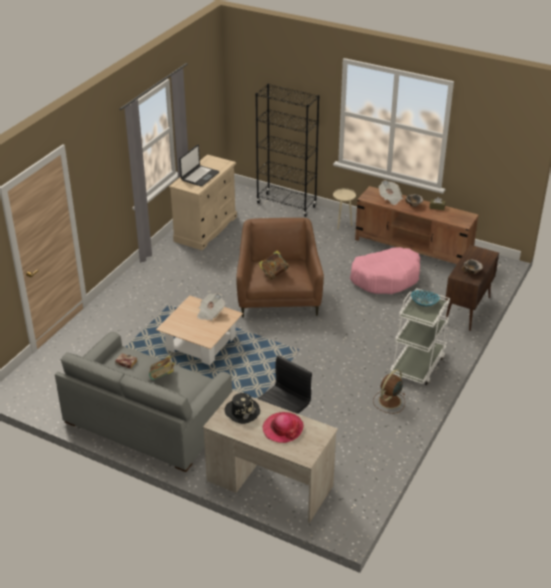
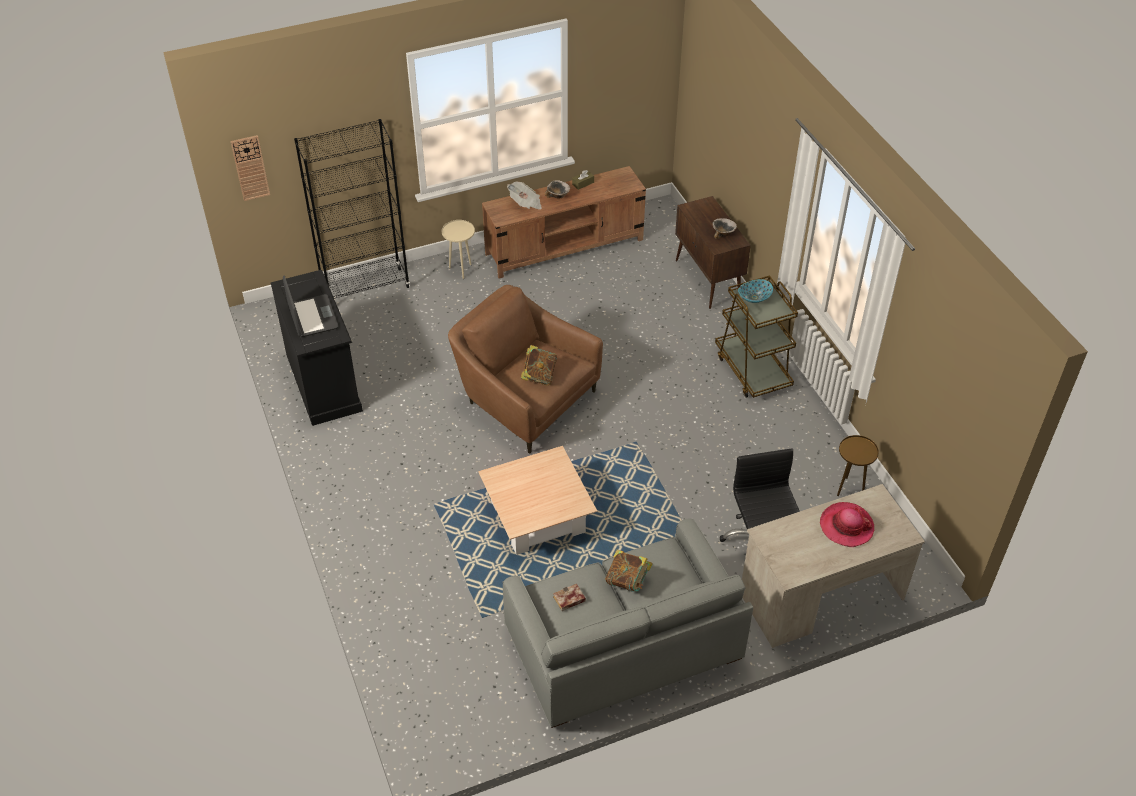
camera: 50 degrees left, 10 degrees up
(206, 229) = (324, 382): beige dresser -> black dresser
(210, 313) = (533, 473): newspaper -> none
(242, 91) = (250, 168): none -> wall clock
(242, 411) = (790, 542): black hat -> none
(372, 454) = (849, 489): none -> brown side table
(386, 278) = (591, 300): pink dog bed -> none
(389, 401) = (785, 427): brown fan -> none
(417, 365) = (752, 370): white cart -> brown cart

